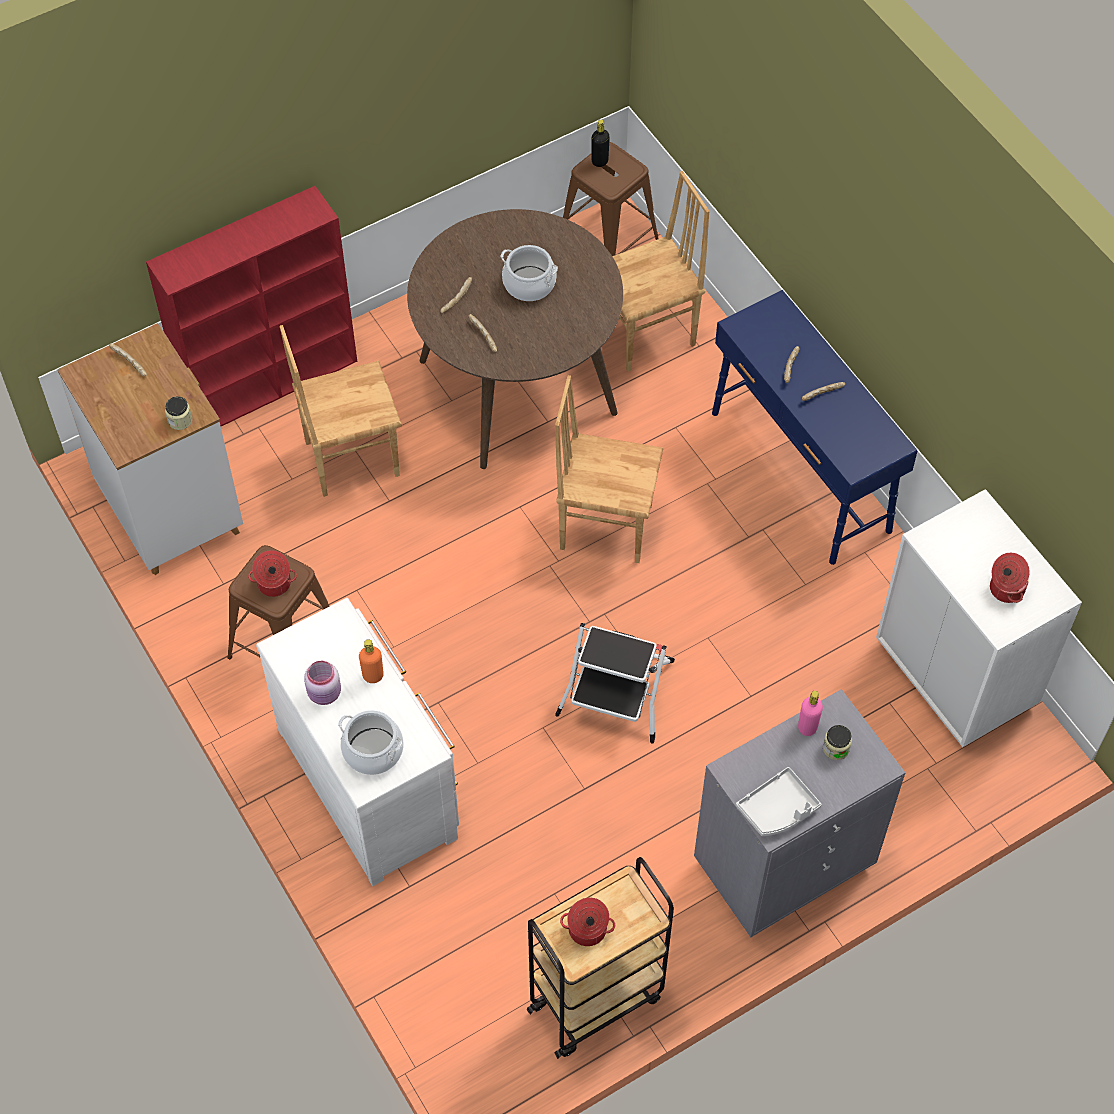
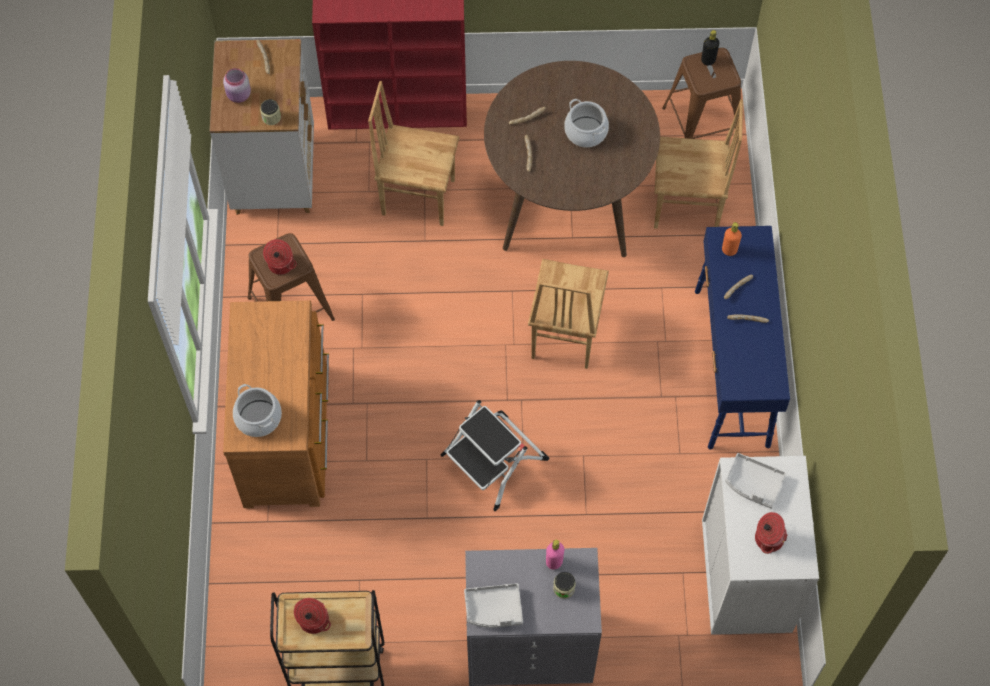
camera: 30 degrees right, 5 degrees up
(325, 694) = (252, 361): pink jar -> pink jar (239, 95)
(371, 780) = (288, 434): white dresser -> brown dresser
(373, 675) = (292, 365): orange bottle -> orange bottle (729, 250)
(605, 525) = (563, 335): brown chair -> brown chair turned 120 degrees counterclockwise
(954, 543) = (753, 484): none -> grey tray

